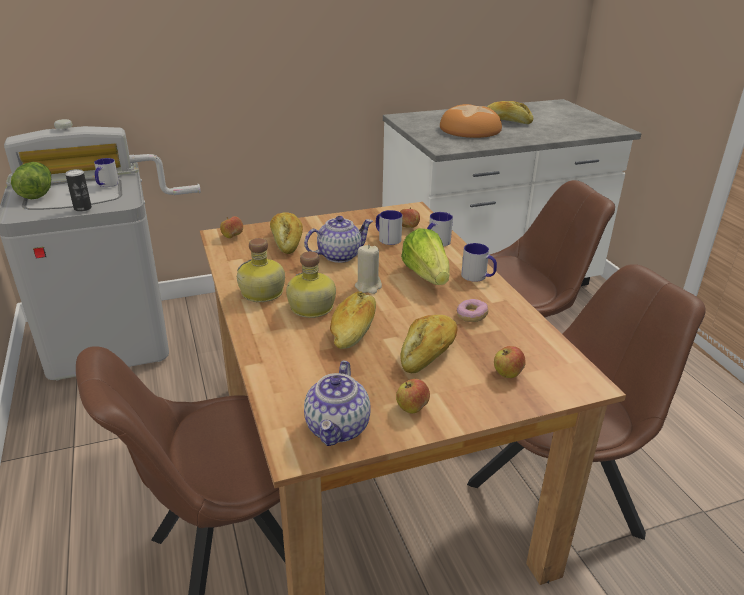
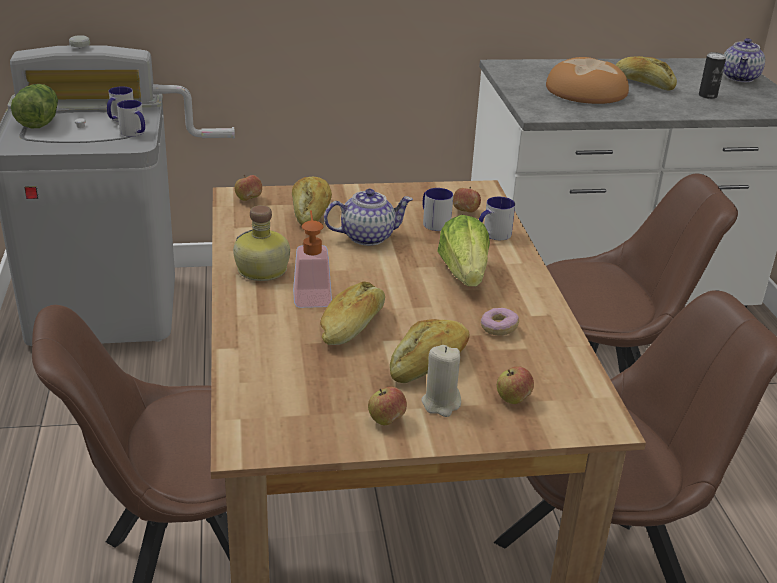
camera: 10 degrees right, 0 degrees up
(82, 208) = (86, 146): can -> can (707, 96)
(310, 308) = (312, 295): bottle -> soap dispenser
(338, 428) = (297, 429): teapot -> teapot (740, 78)
(368, 286) = (388, 278): beige candle -> beige candle (441, 403)
(478, 277) = (527, 283): mug -> mug (135, 133)

